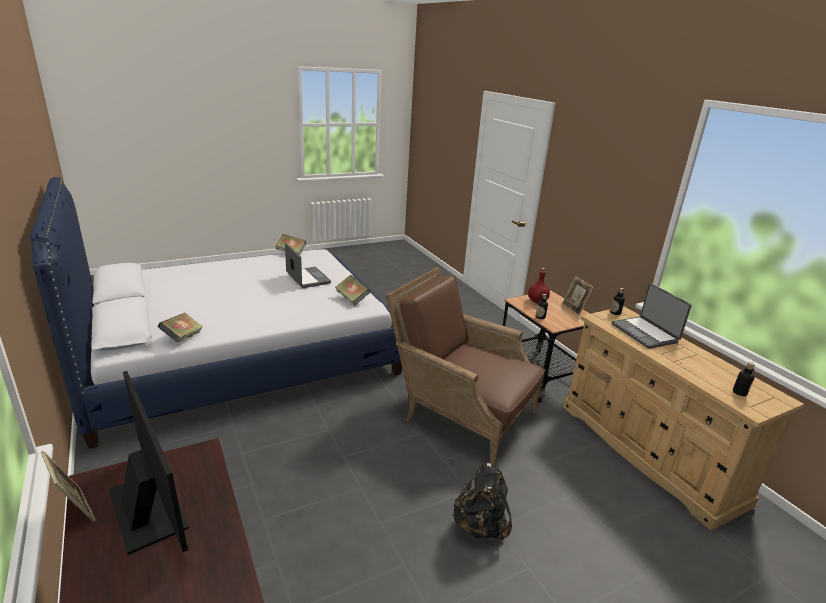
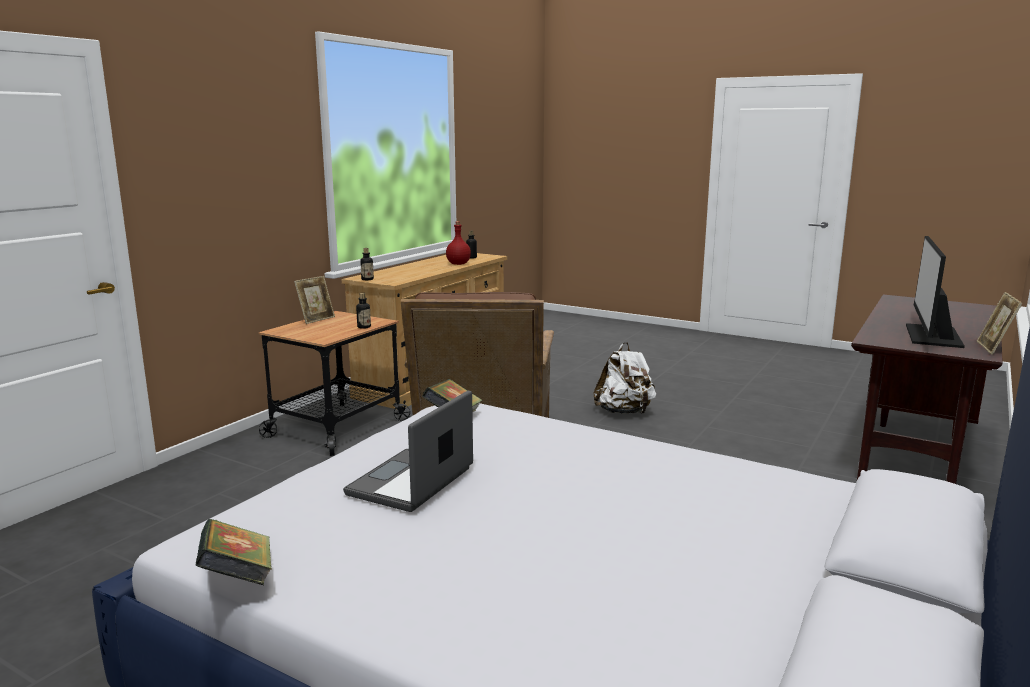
camera: 120 degrees left, 10 degrees down
(182, 337) = (796, 482): book -> none
(480, 526) = (624, 412): black backpack -> white backpack
(537, 301) = (312, 332): red bottle -> red bottle (458, 264)
(645, 333) = (403, 272): laptop -> none

